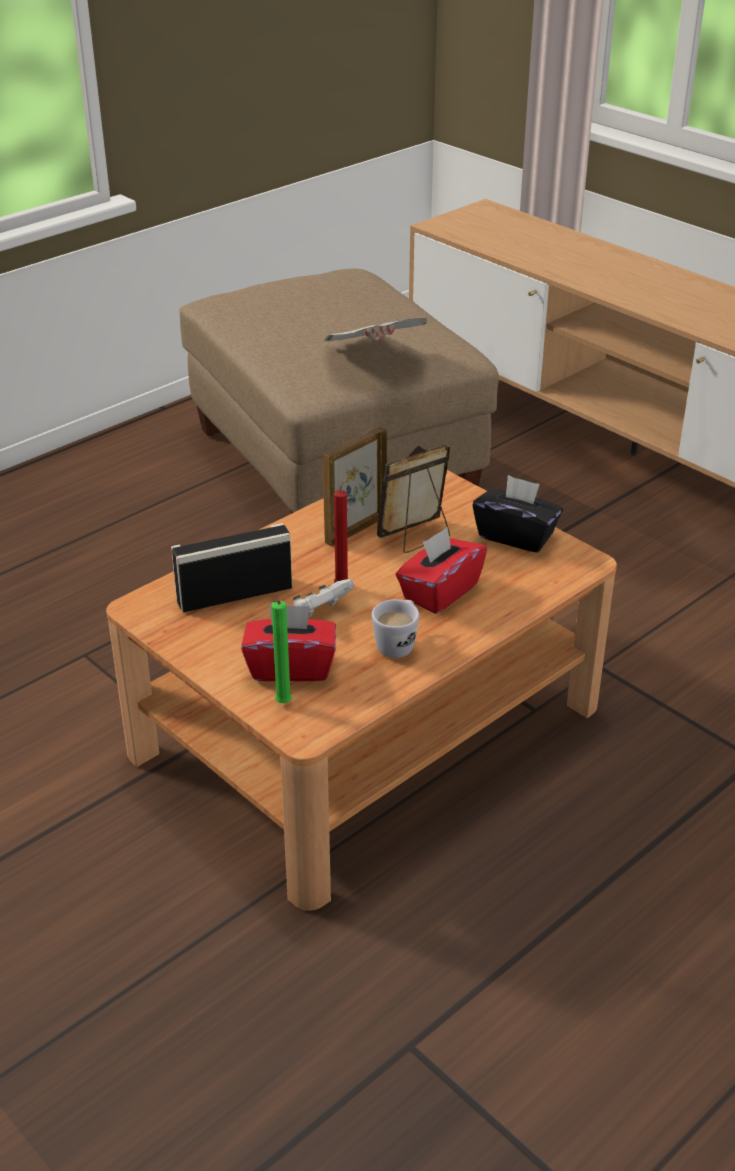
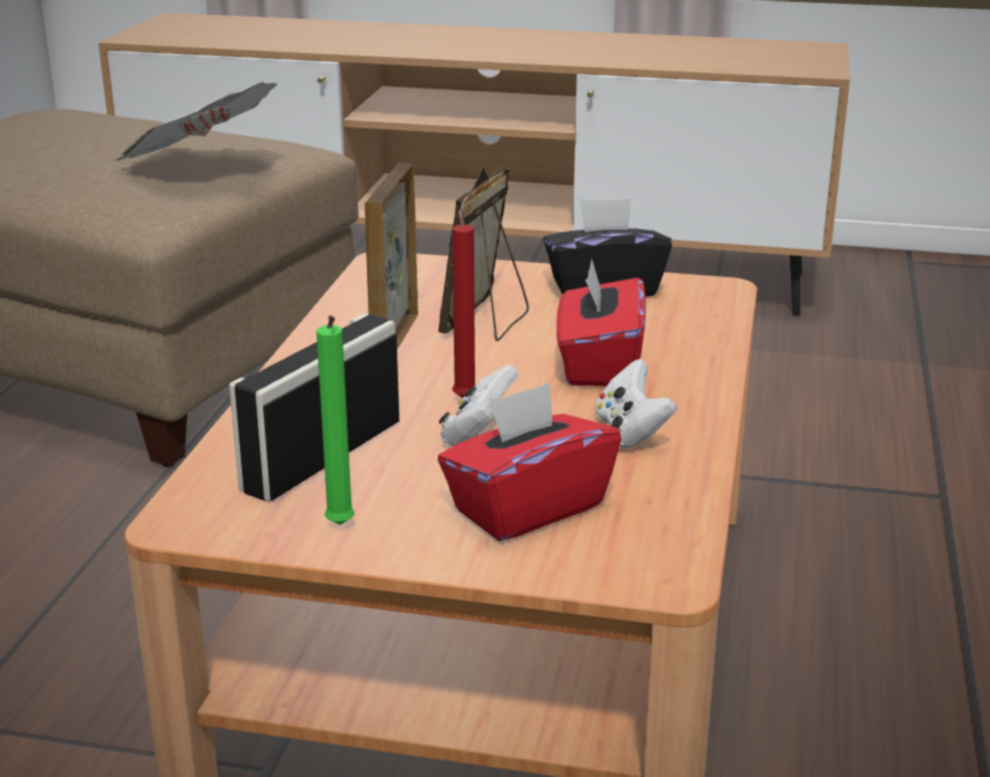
camera: 35 degrees left, 10 degrees down
(282, 705) = (581, 556): green candle -> green candle (340, 527)
(398, 644) = (630, 432): white mug -> white game controller

